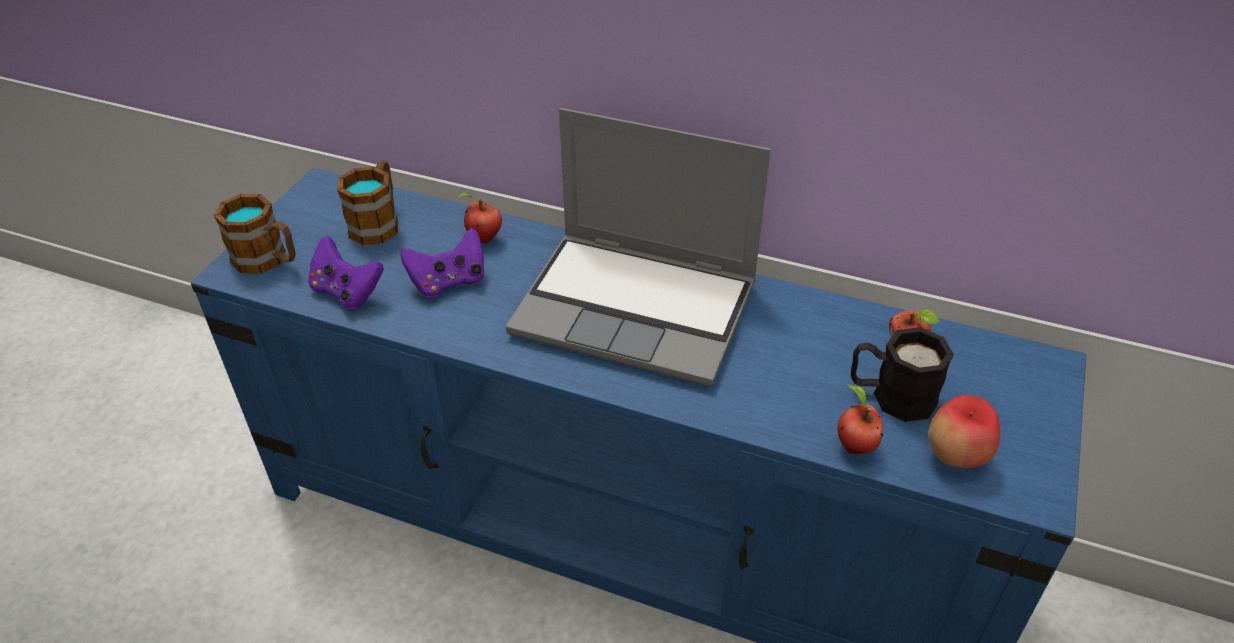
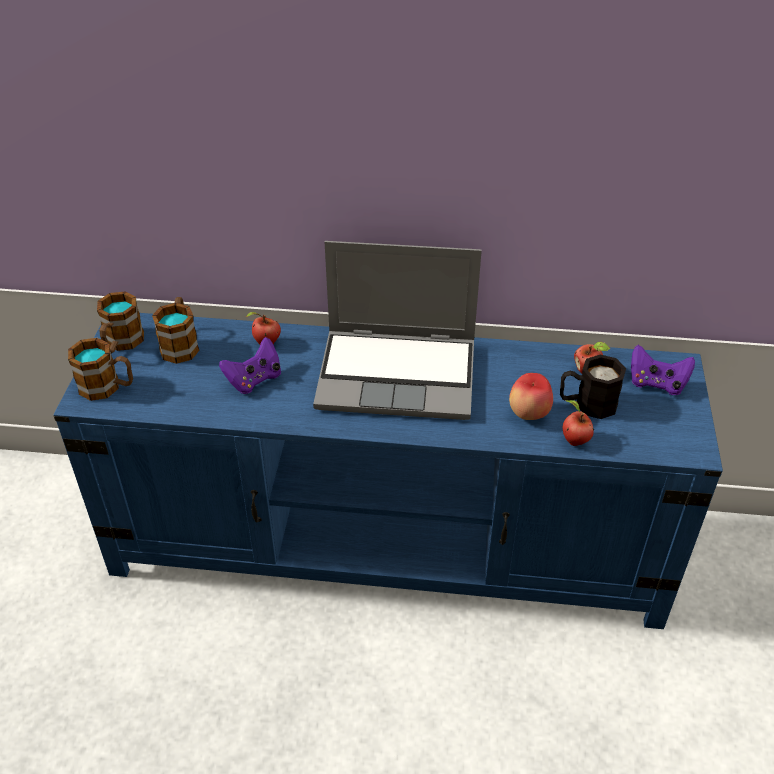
camera: 15 degrees left, 0 degrees up
(308, 210) = (121, 343): none -> mug
(347, 292) = (180, 400): purple game controller -> purple game controller (656, 383)
(956, 457) = (639, 435): apple -> apple (528, 414)

